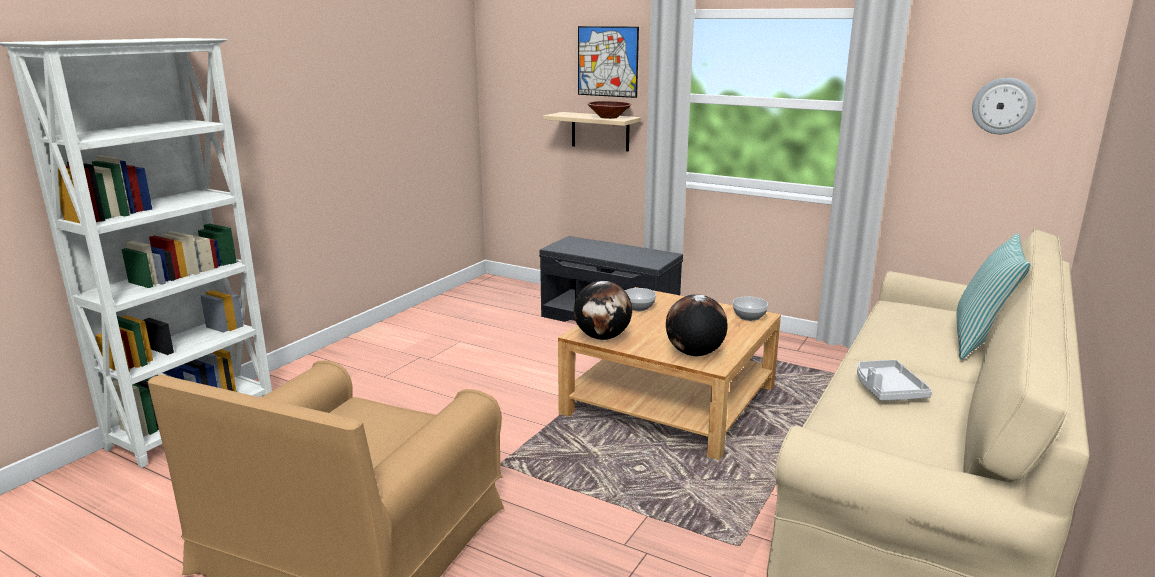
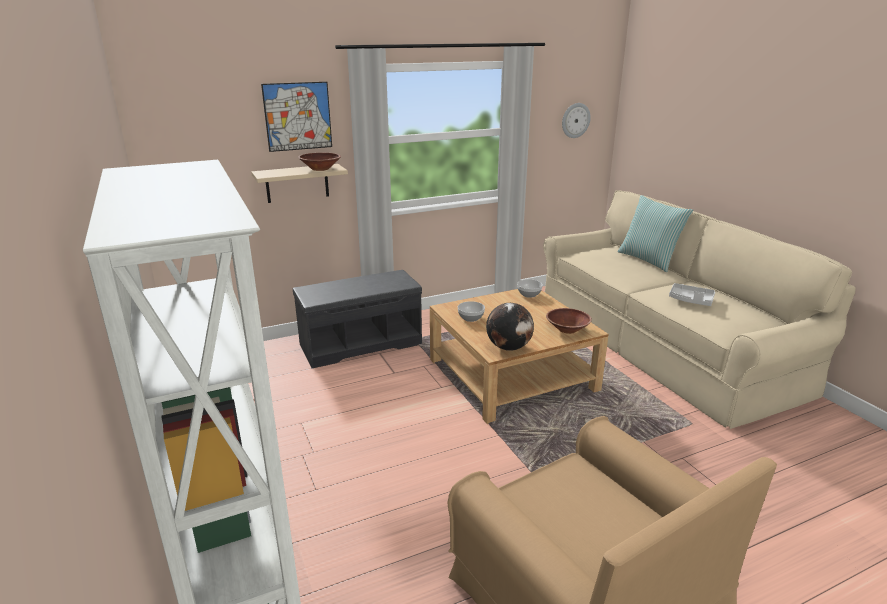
camera: 55 degrees left, 5 degrees up
(694, 353) = (567, 329): globe -> brown bowl

